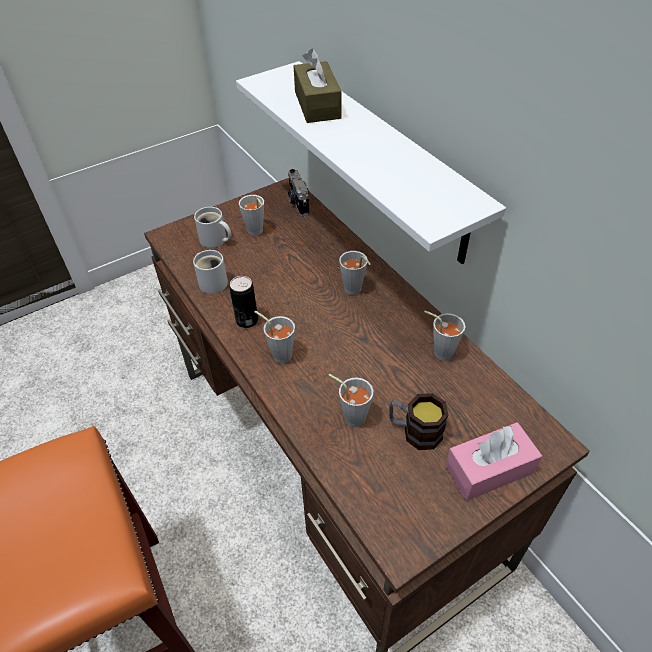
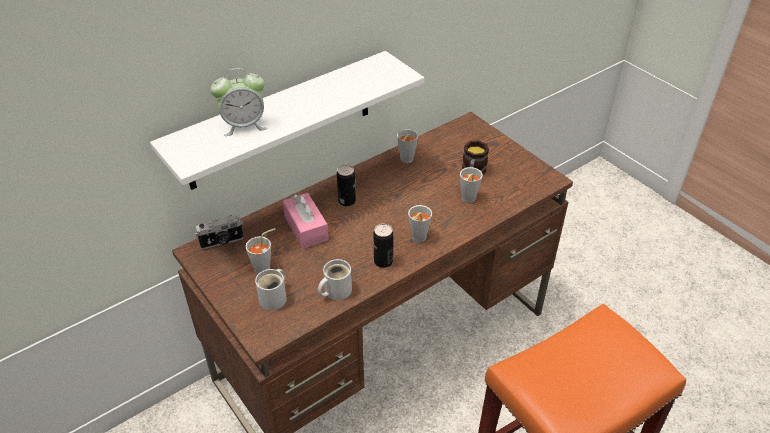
camera: 95 degrees left, 5 degrees down
(317, 105) = (244, 125): brown tissue box -> alarm clock
(354, 291) = (347, 201): grey cup -> can
(489, 469) = (492, 146): pink tissue box -> pink tissue box (306, 228)

